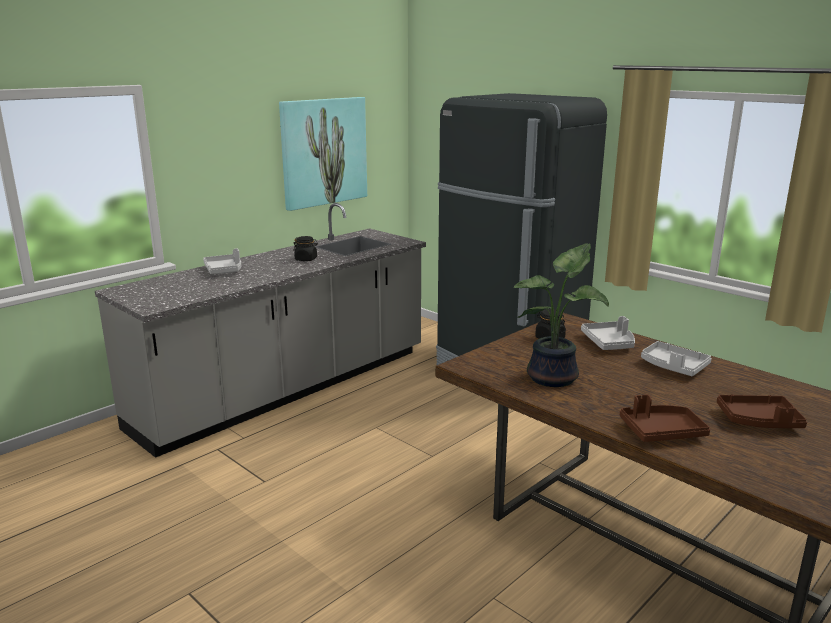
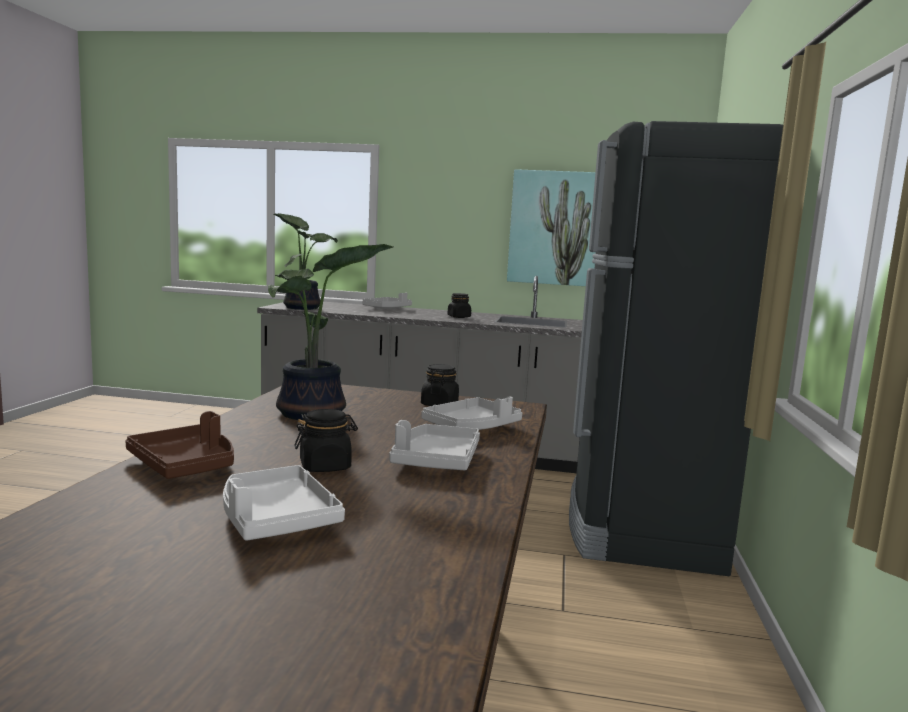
camera: 55 degrees right, 10 degrees down
(171, 298) = (302, 307): none -> potted plant
(675, 395) = (325, 466): none -> black jar
(759, 421) = (275, 519): brown tray -> white tray

